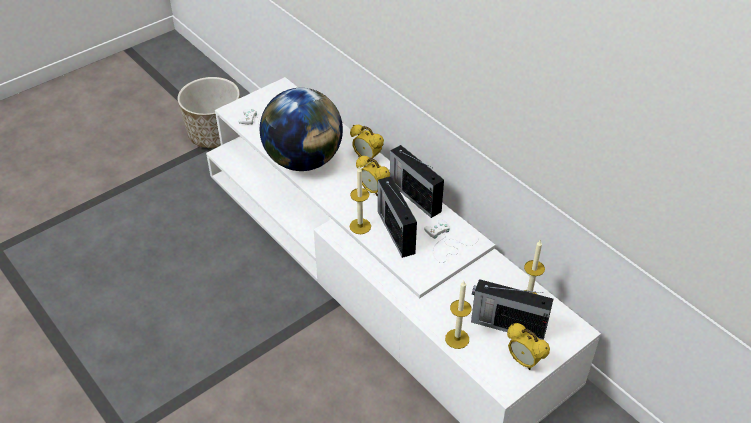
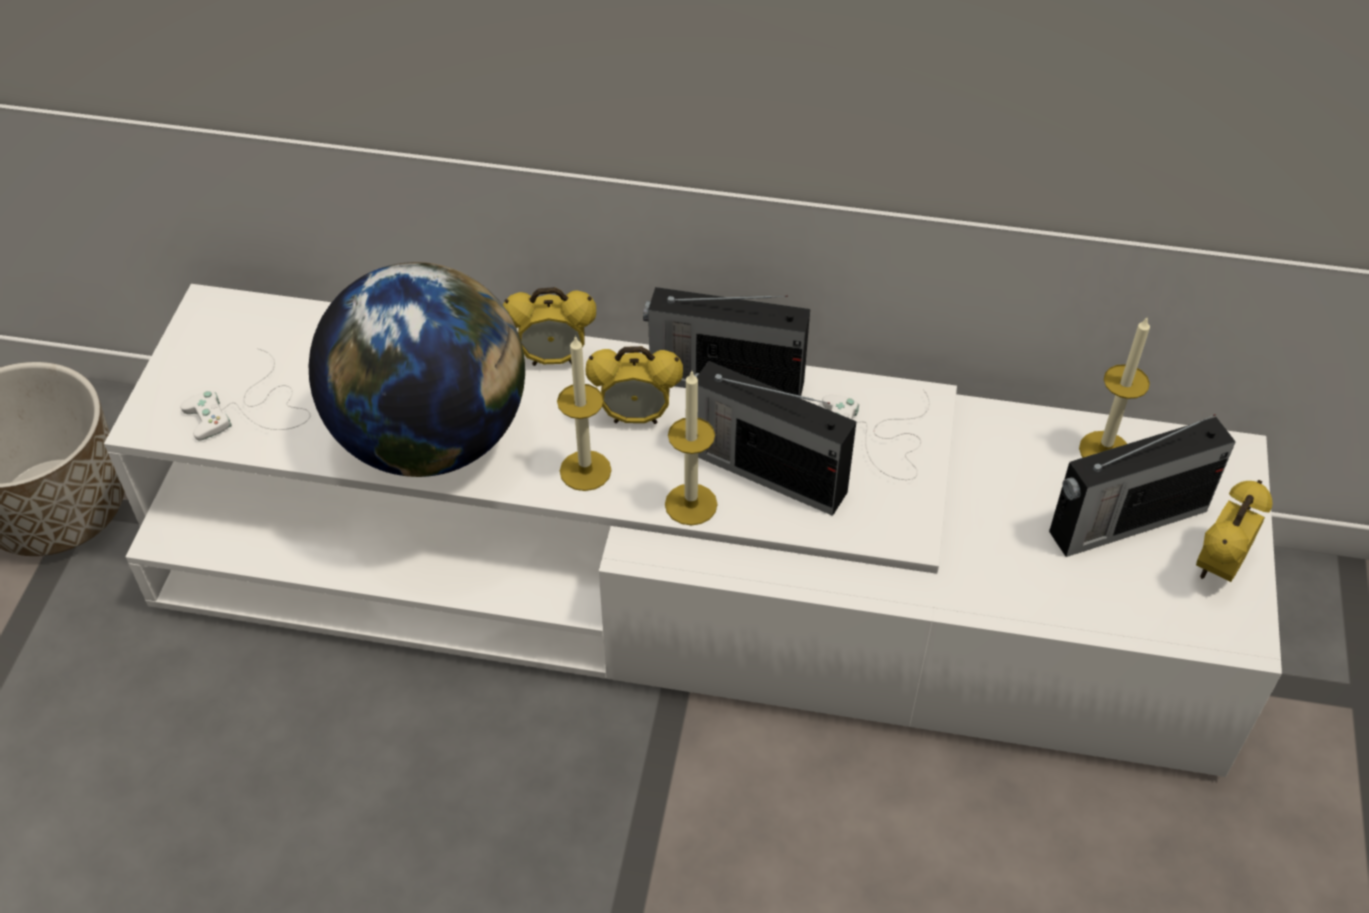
camera: 40 degrees left, 5 degrees up
(457, 339) = (1078, 604): candle -> candle (585, 470)
(524, 361) = (1217, 567): alarm clock -> alarm clock turned 120 degrees clockwise

